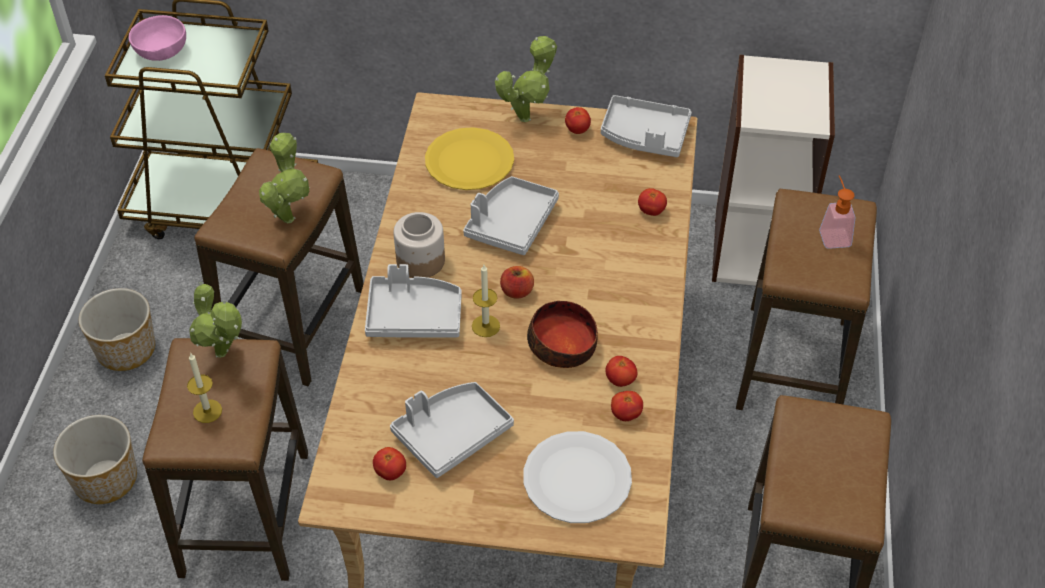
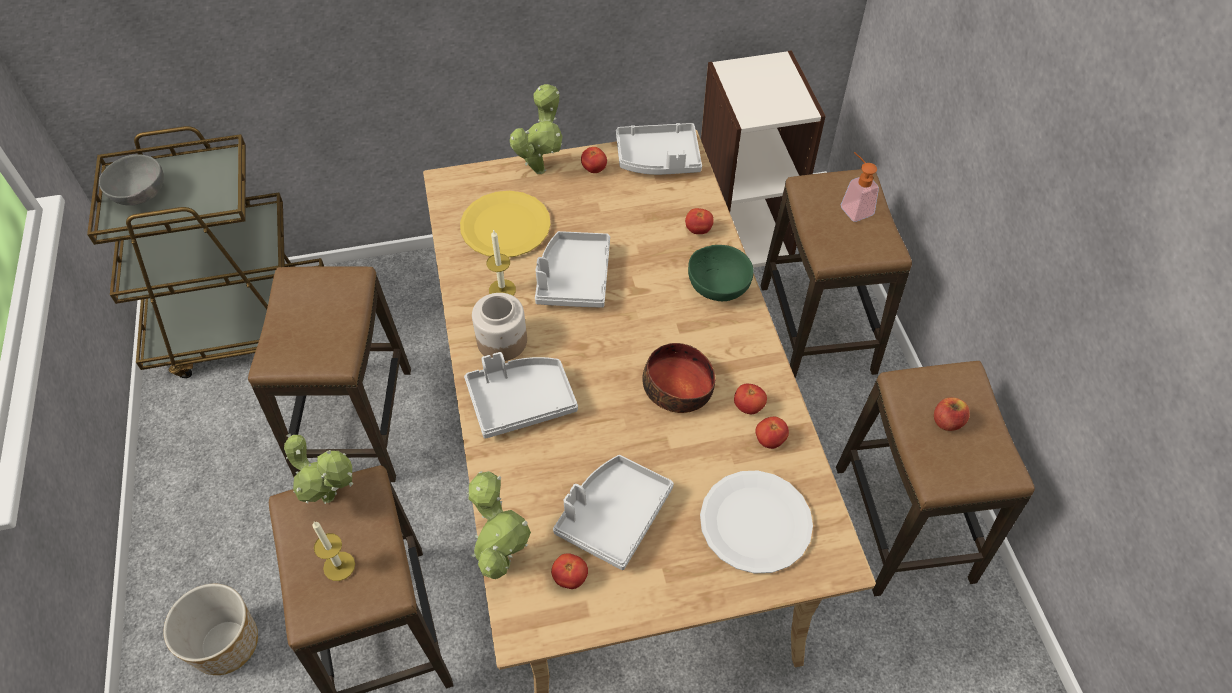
camera: 20 degrees left, 5 degrees up
(126, 349) = (196, 500): planter -> none
(161, 54) = (141, 196): pink bowl -> grey bowl
(289, 216) = (339, 329): potted plant -> potted plant (501, 559)
(485, 326) = (596, 390): candle -> candle (502, 290)
(517, 291) = (610, 345): apple -> apple (947, 422)
(644, 266) = (717, 286): none -> green bowl

